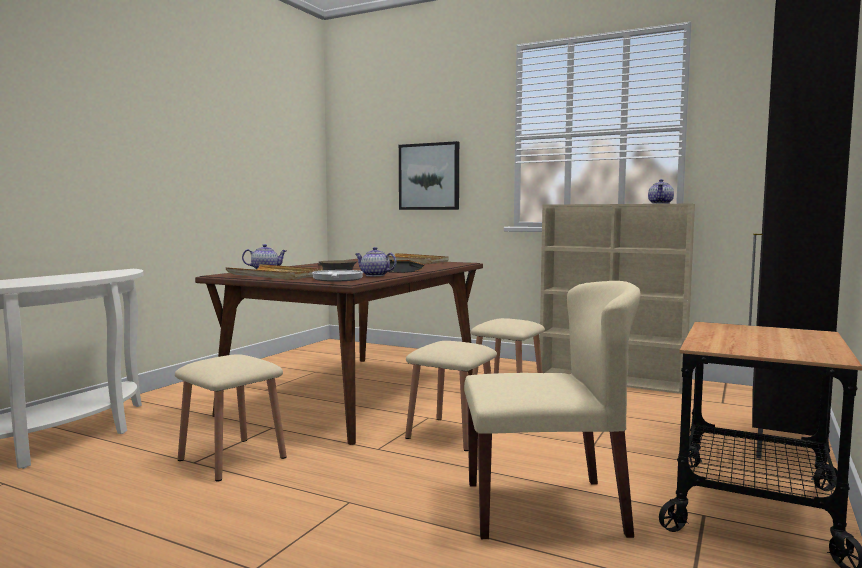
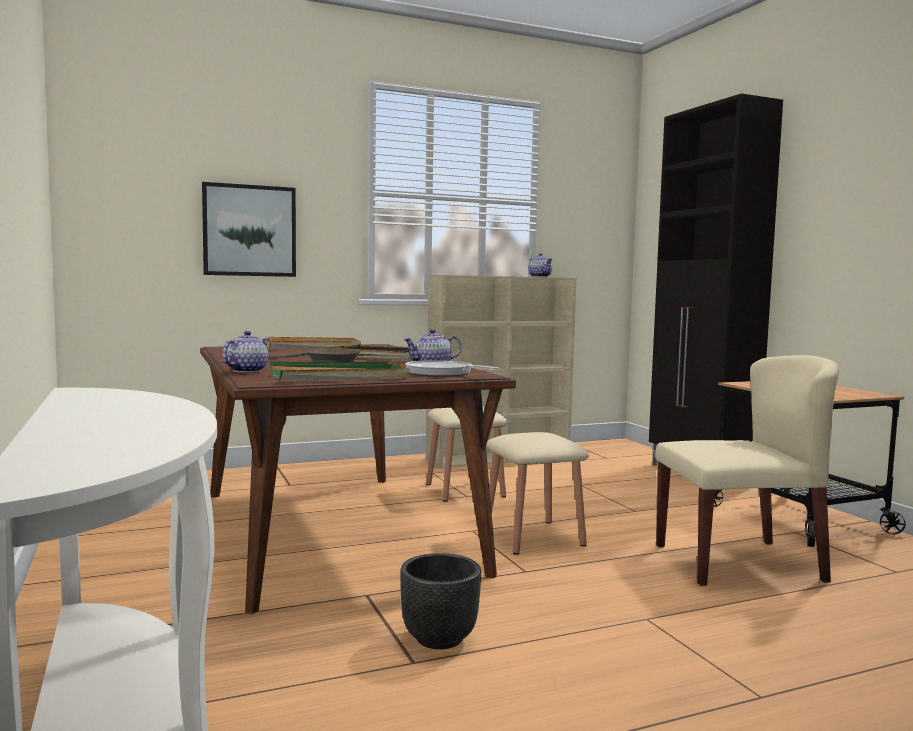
camera: 50 degrees left, 0 degrees up
(232, 458) = (438, 639): beige stool -> black planter
(275, 276) = (340, 377): beige tray -> green tray
(545, 508) = (739, 562): beige chair -> beige chair turned 45 degrees clockwise

